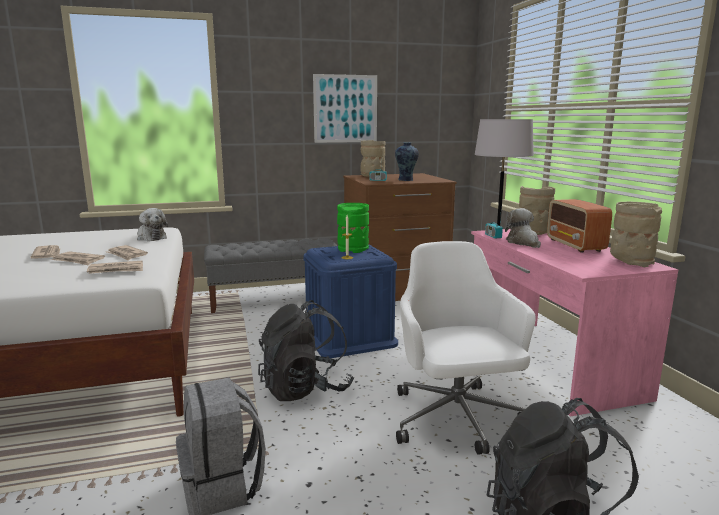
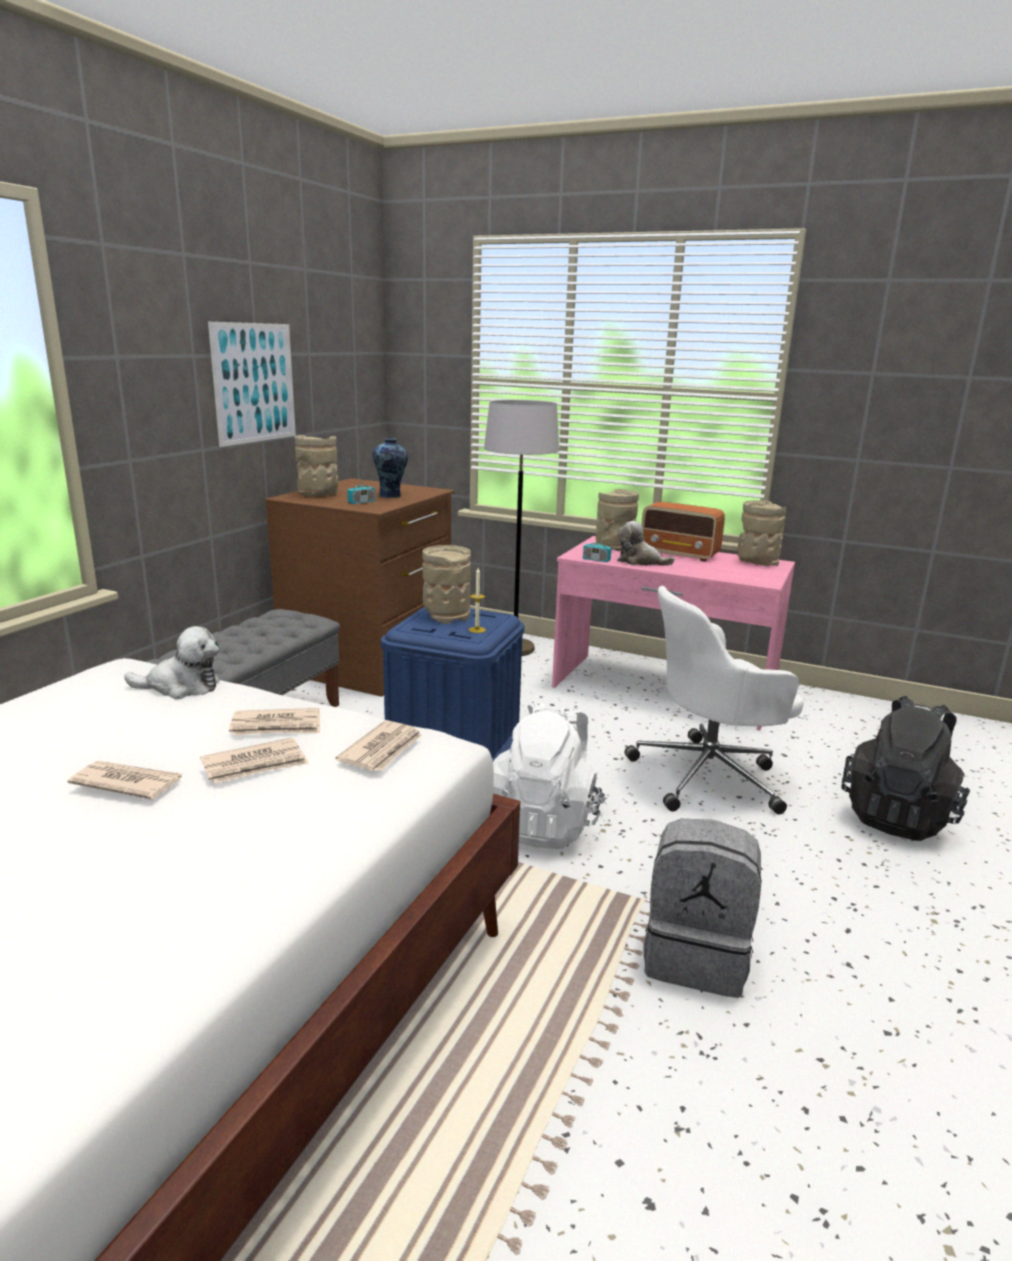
camera: 50 degrees left, 5 degrees up
(305, 389) = (545, 823): black backpack -> white backpack
(353, 249) = (446, 615): green vase -> beige vase
(456, 419) = (709, 776): white office chair -> white office chair turned 45 degrees counterclockwise

